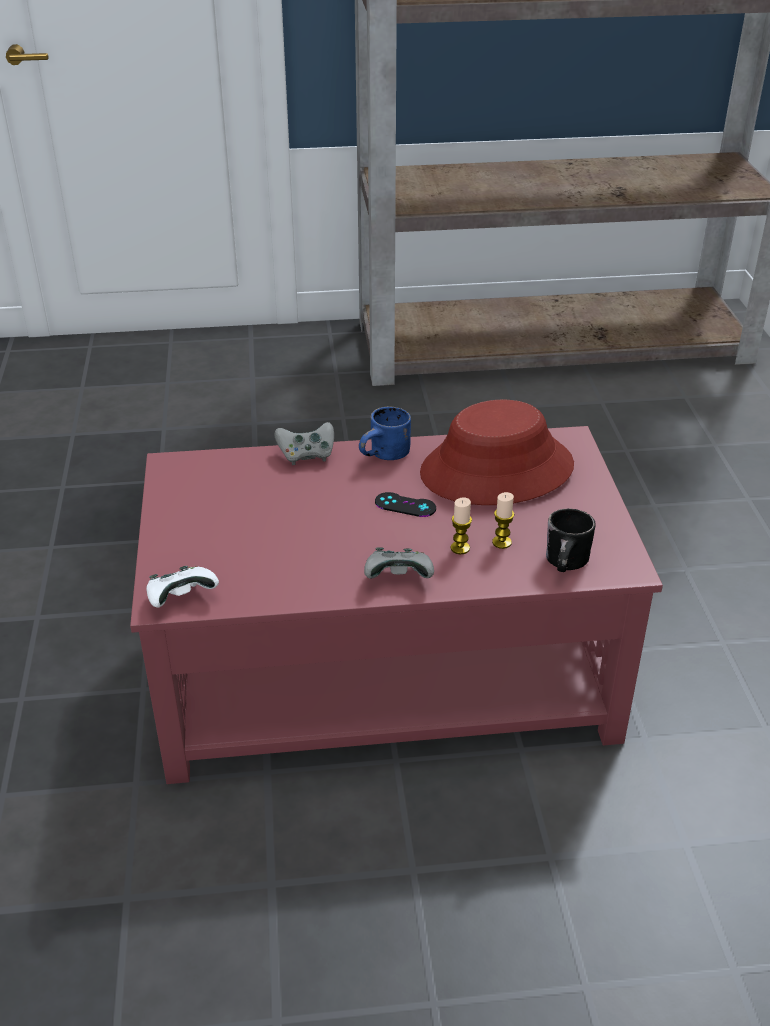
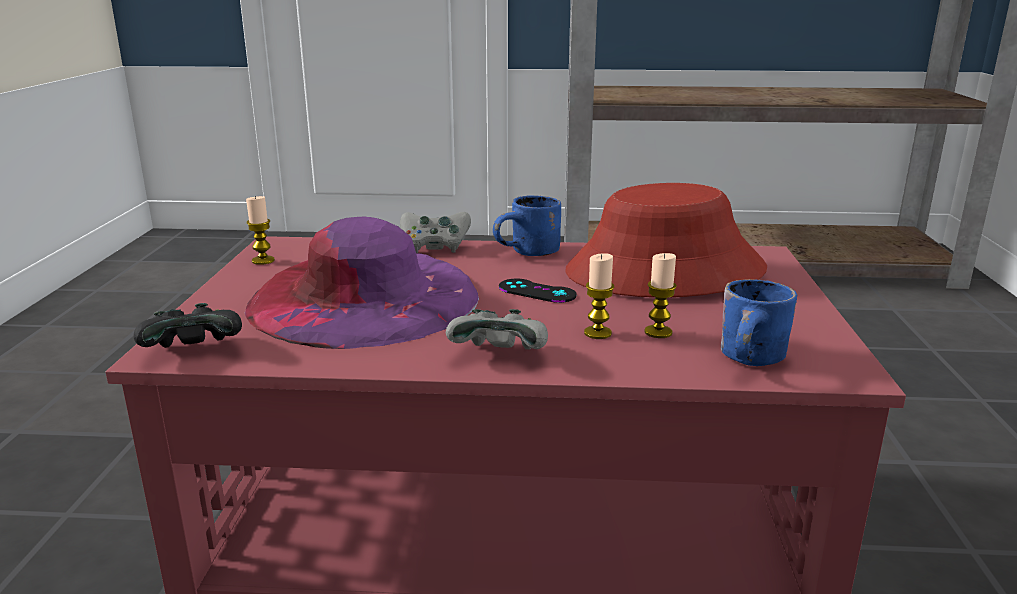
camera: 10 degrees right, 15 degrees down
(171, 488) = (263, 260): none -> candle
(181, 598) = (194, 350): white game controller -> black game controller
(277, 527) = (364, 298): none -> purple hat
(569, 565) = (755, 361): black mug -> blue mug

